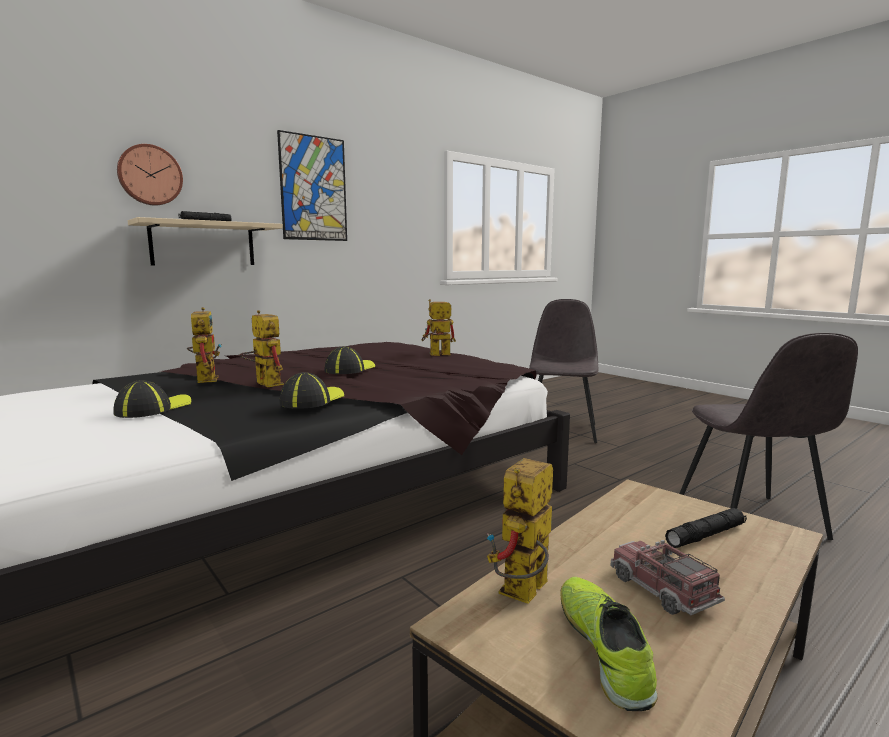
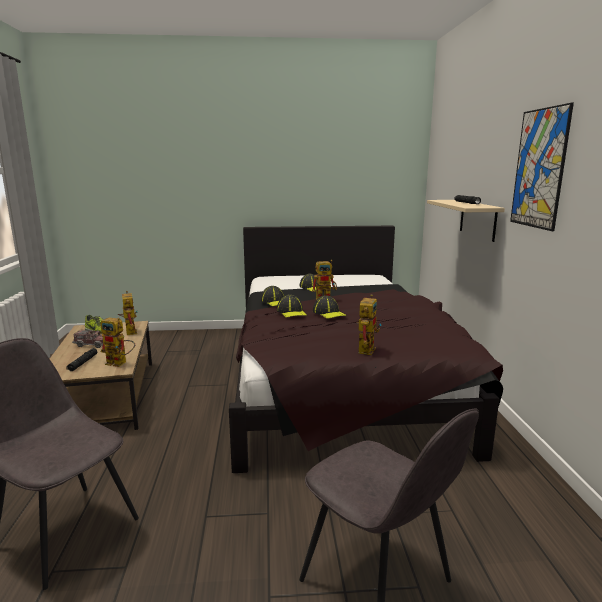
camera: 125 degrees right, 5 degrees up
(150, 175) = (468, 169): wall clock -> none
(205, 378) = (351, 292): toy robot -> toy robot (120, 363)
(370, 379) = (292, 312): none -> cap

